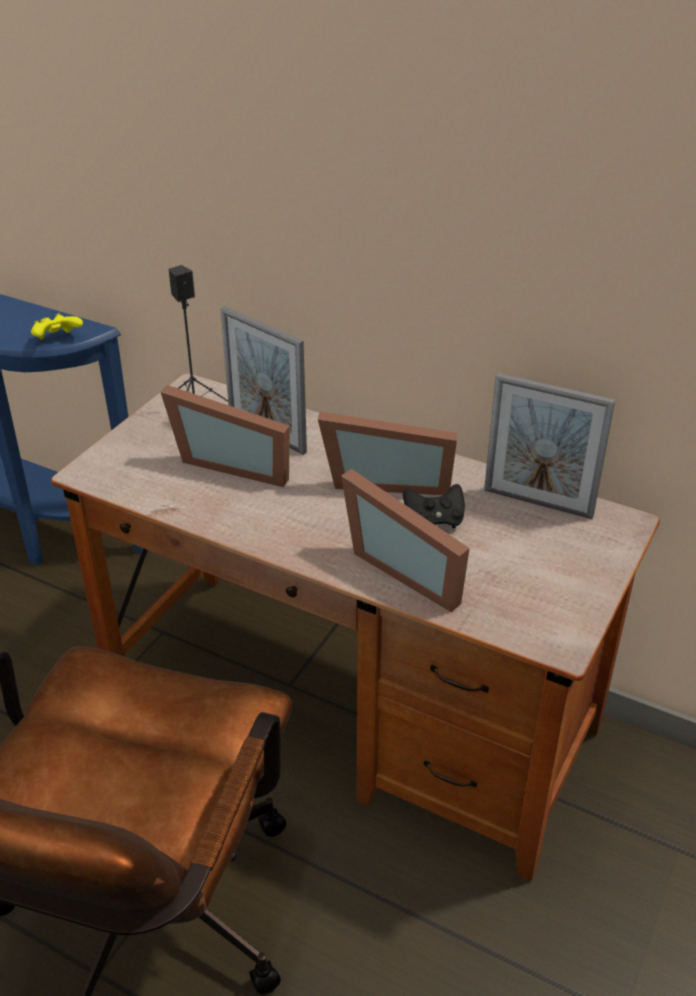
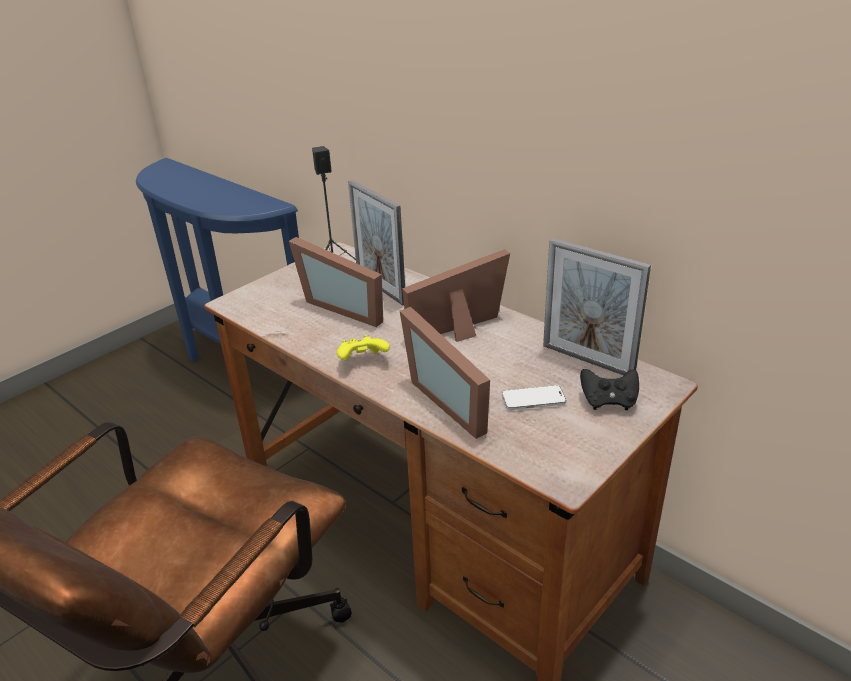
camera: 15 degrees right, 5 degrees down
(58, 340) = (248, 210): yellow game controller -> yellow game controller (363, 361)
(386, 480) = (462, 330): picture frame -> picture frame turned 135 degrees clockwise
(434, 521) = (490, 365): black game controller -> black game controller (608, 401)
(496, 557) = (533, 399): none -> phone

